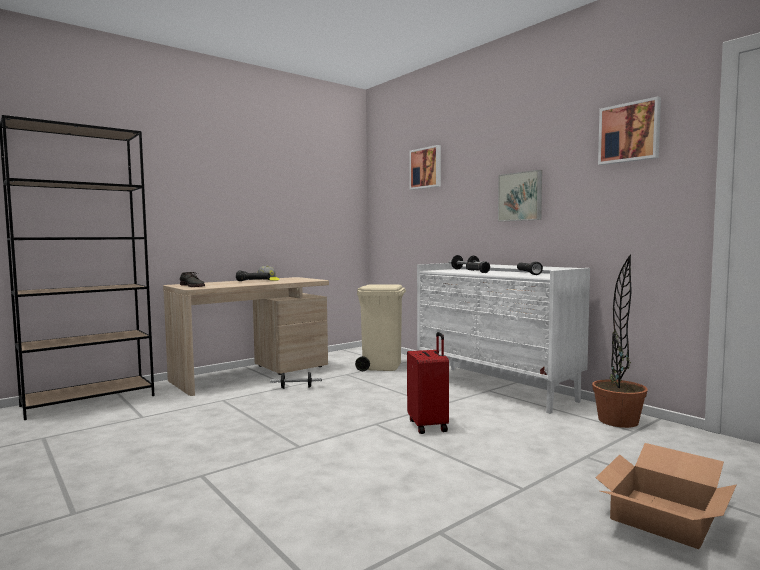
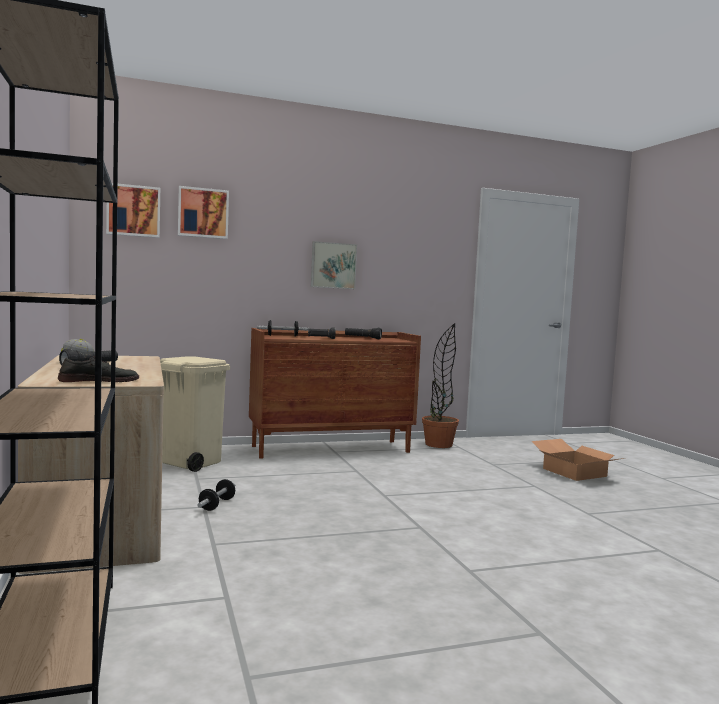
camera: 70 degrees left, 0 degrees up
(428, 425) = (405, 482): red suitcase -> none
(495, 388) = (332, 449): white cabinet -> brown cabinet
(629, 133) = (427, 230): picture -> picture (133, 211)

